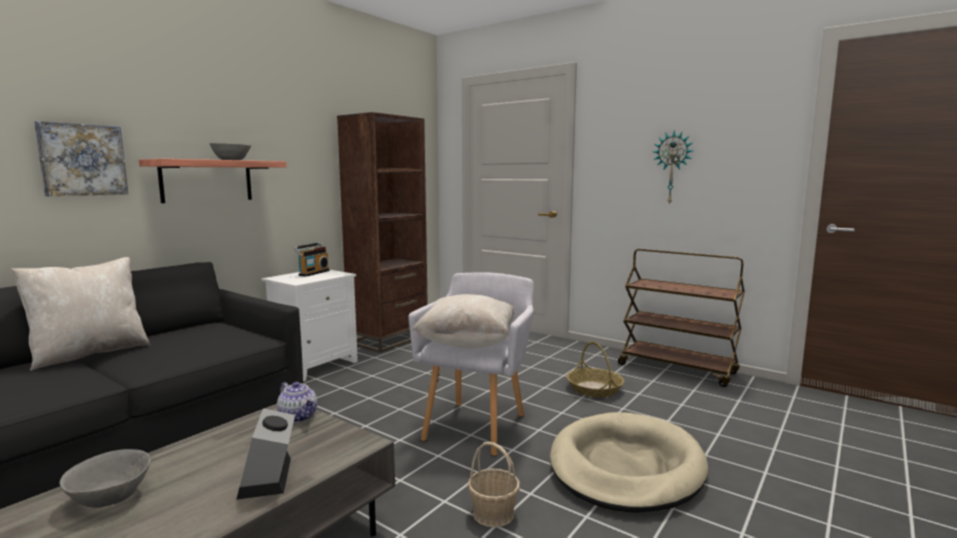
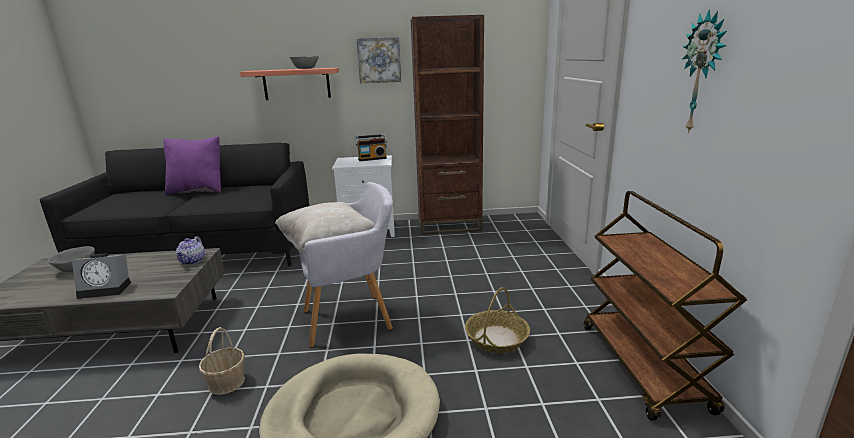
camera: 50 degrees right, 10 degrees up
(82, 160) = (218, 73): picture -> picture (379, 60)
(90, 353) = (198, 190): beige pillow -> purple pillow
(269, 478) = (107, 289): alarm clock -> alarm clock turned 135 degrees counterclockwise

